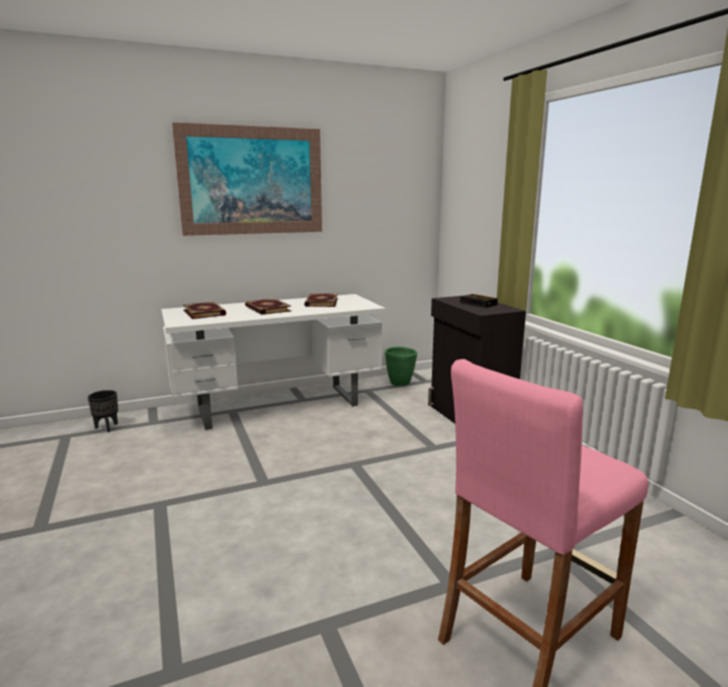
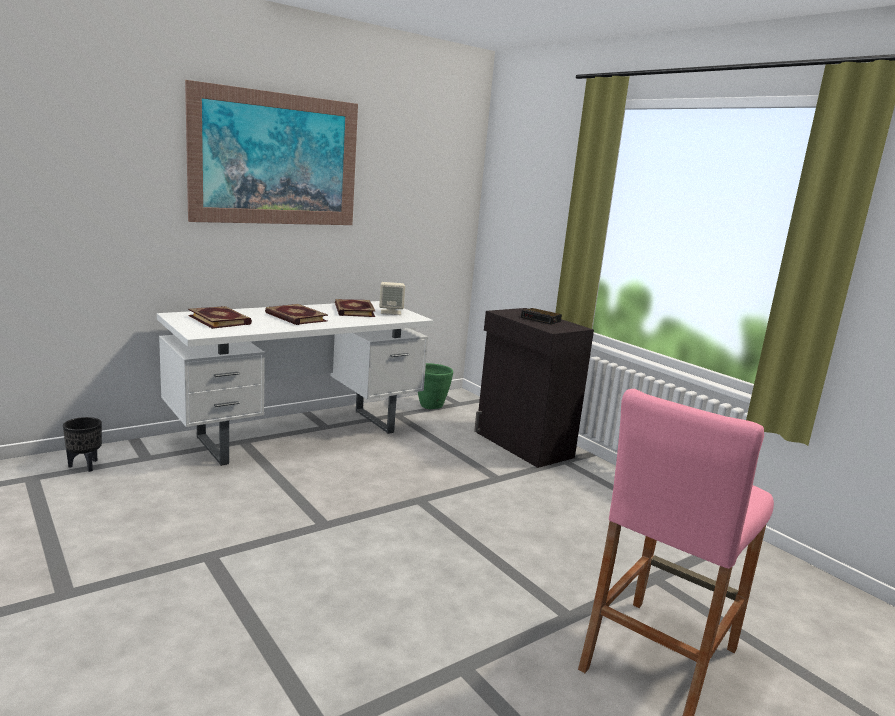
camera: 15 degrees left, 0 degrees up
(352, 303) = (391, 312): none -> beige speaker

